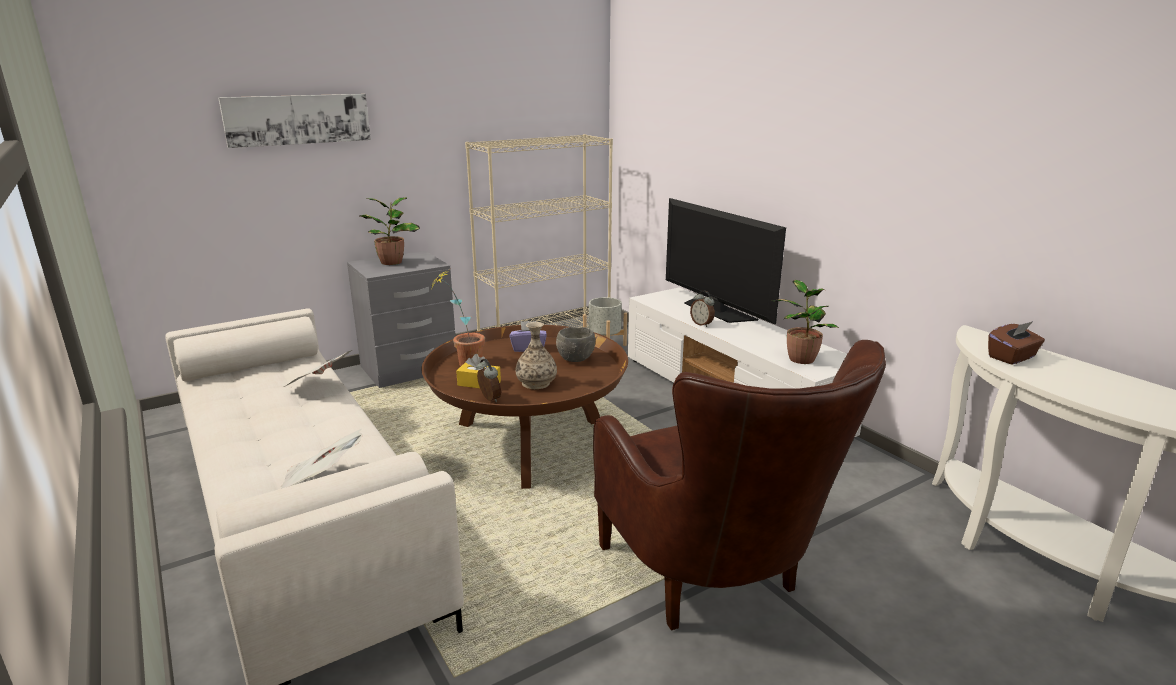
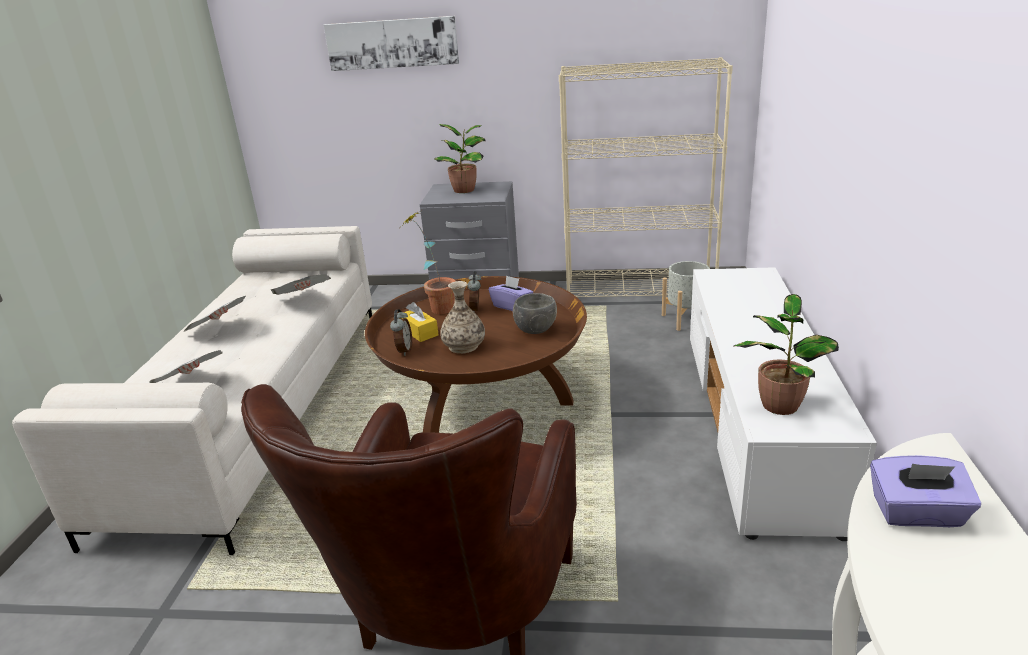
camera: 40 degrees right, 5 degrees up
(262, 432) = (219, 330): none -> newspaper
(702, 324) = (725, 323): alarm clock -> alarm clock (476, 309)
(716, 310) = (774, 309): television -> none
(1012, 357) = (917, 513): brown tissue box -> purple tissue box

